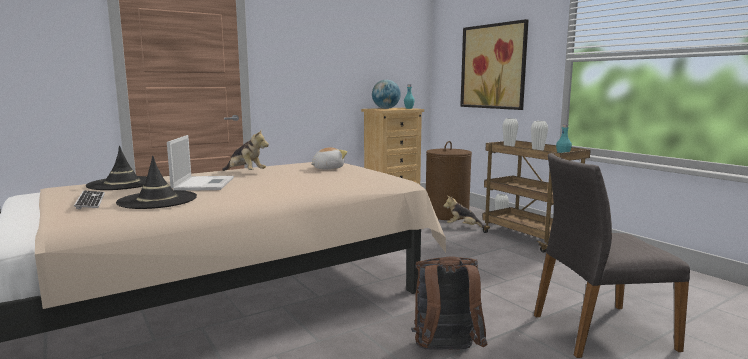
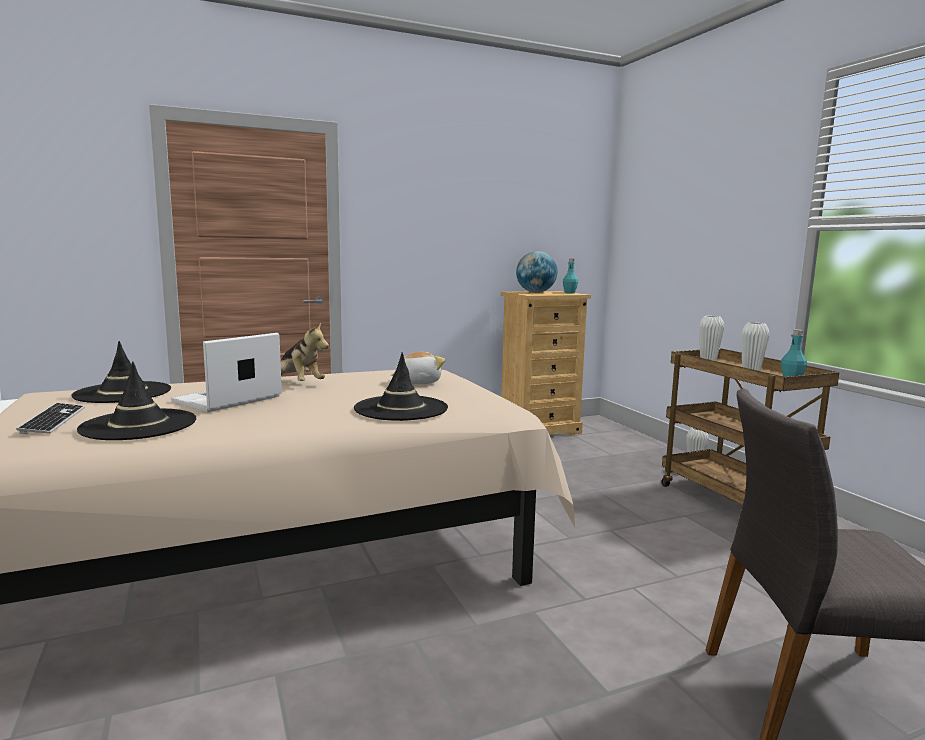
camera: 10 degrees right, 0 degrees up
(204, 184) = (226, 399): laptop -> laptop turned 150 degrees counterclockwise
(329, 182) = (401, 408): none -> black hat
(445, 351) = (537, 705): brown backpack -> none
(446, 214) = (615, 450): brown laundry basket -> none
(463, 227) = (633, 473): plush toy -> none
(493, 66) = (696, 235): picture -> none

